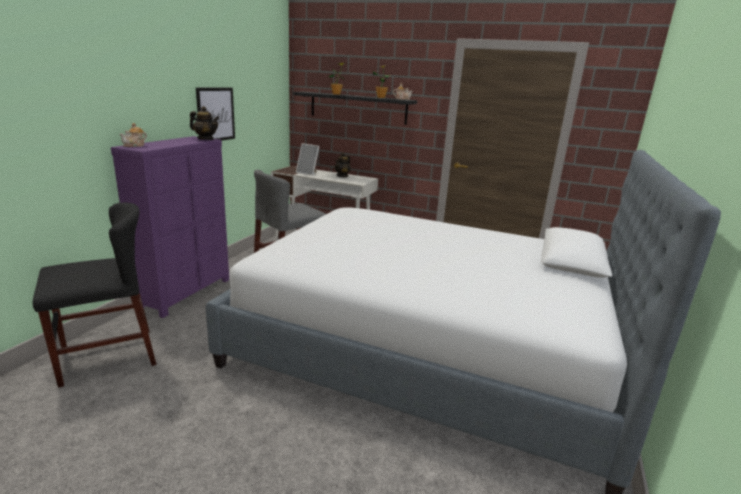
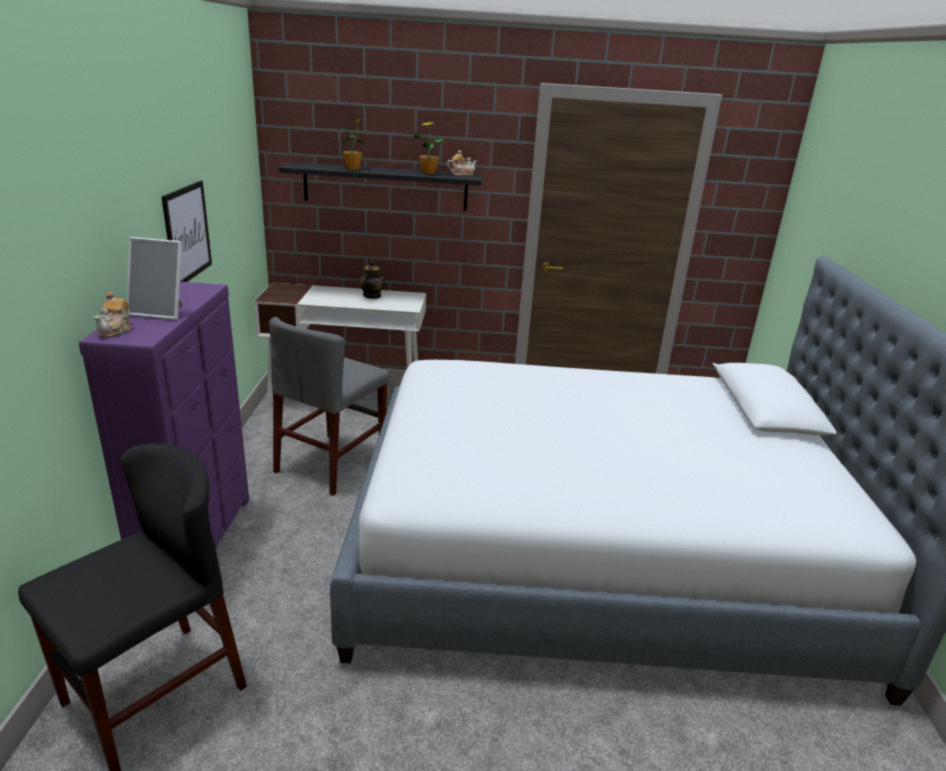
camera: 20 degrees left, 5 degrees up
(205, 139) = (203, 288): teapot -> none
(308, 173) = (316, 297): picture frame -> picture frame (161, 312)

